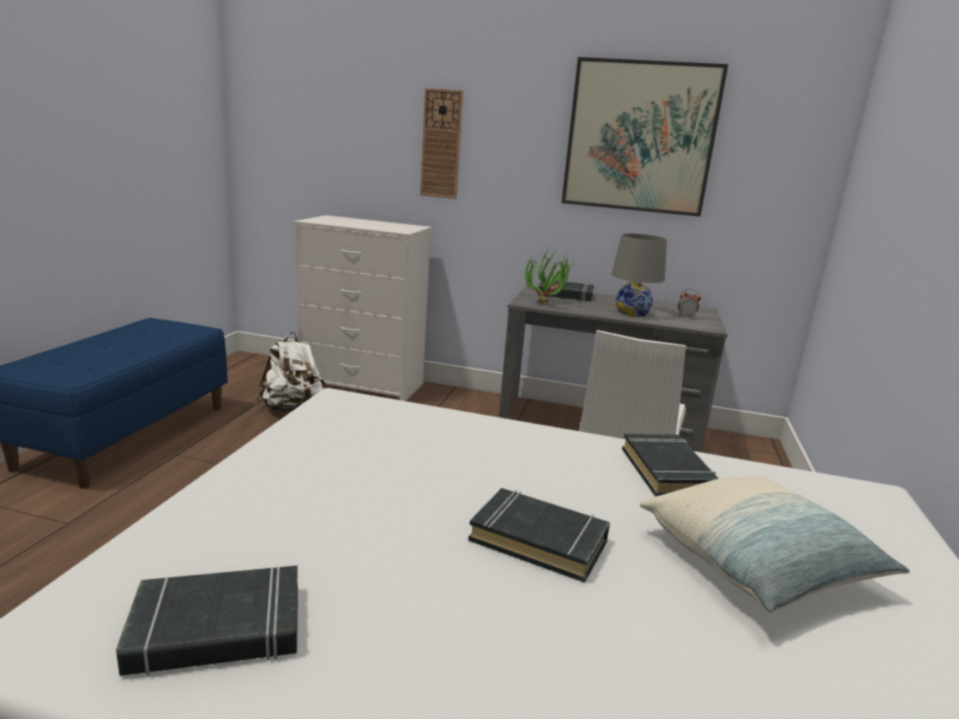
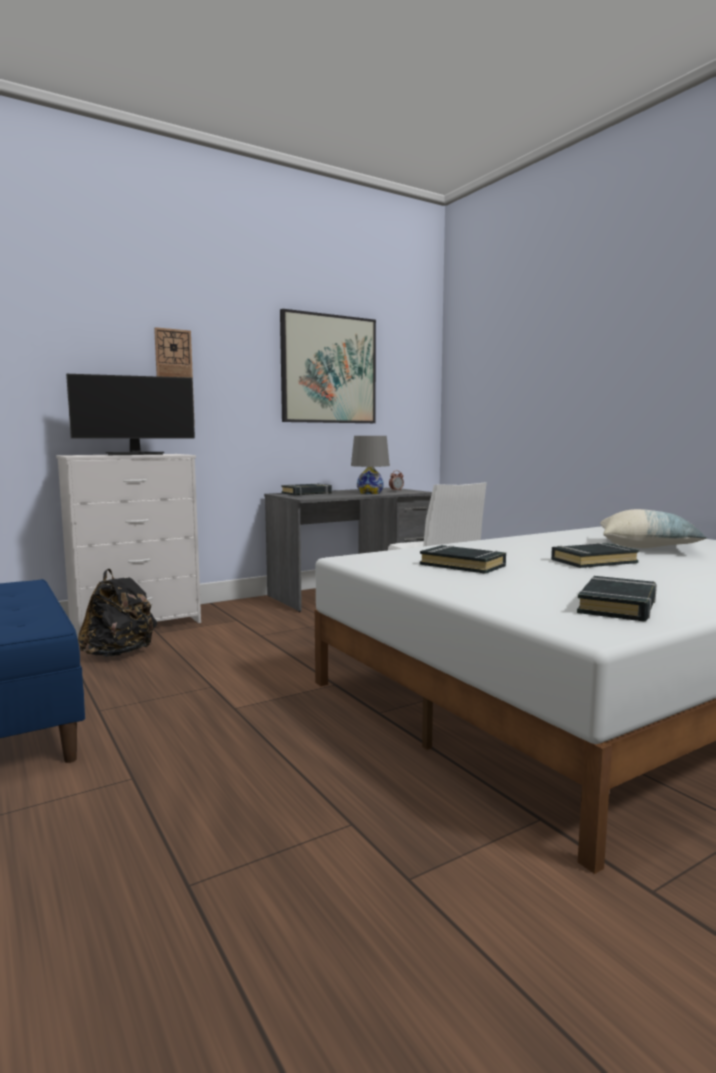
camera: 45 degrees left, 10 degrees down
(293, 409) = (120, 653): white backpack -> black backpack
(376, 224) = (136, 454): none -> monitor
(548, 304) = (318, 496): potted plant -> none
(667, 472) = (552, 539): black book -> black book (463, 565)

